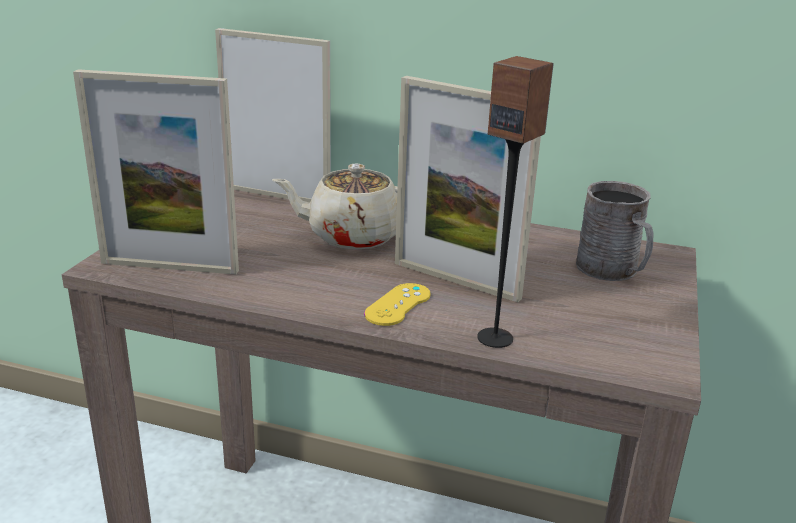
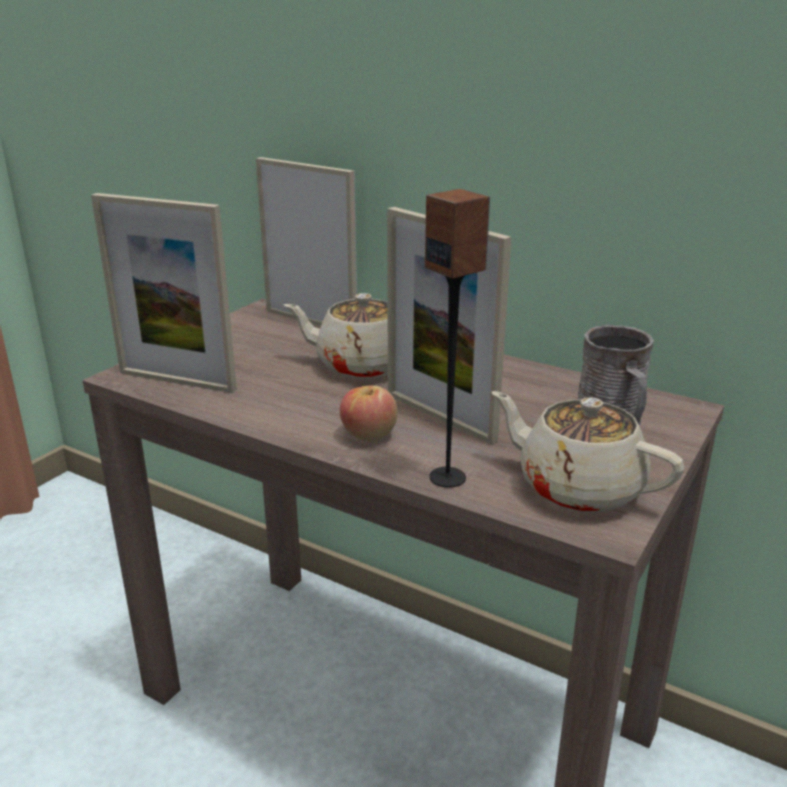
camera: 15 degrees right, 0 degrees up
(398, 305) = (368, 435): yellow game controller -> apple
(615, 334) = (577, 487): none -> beige teapot

